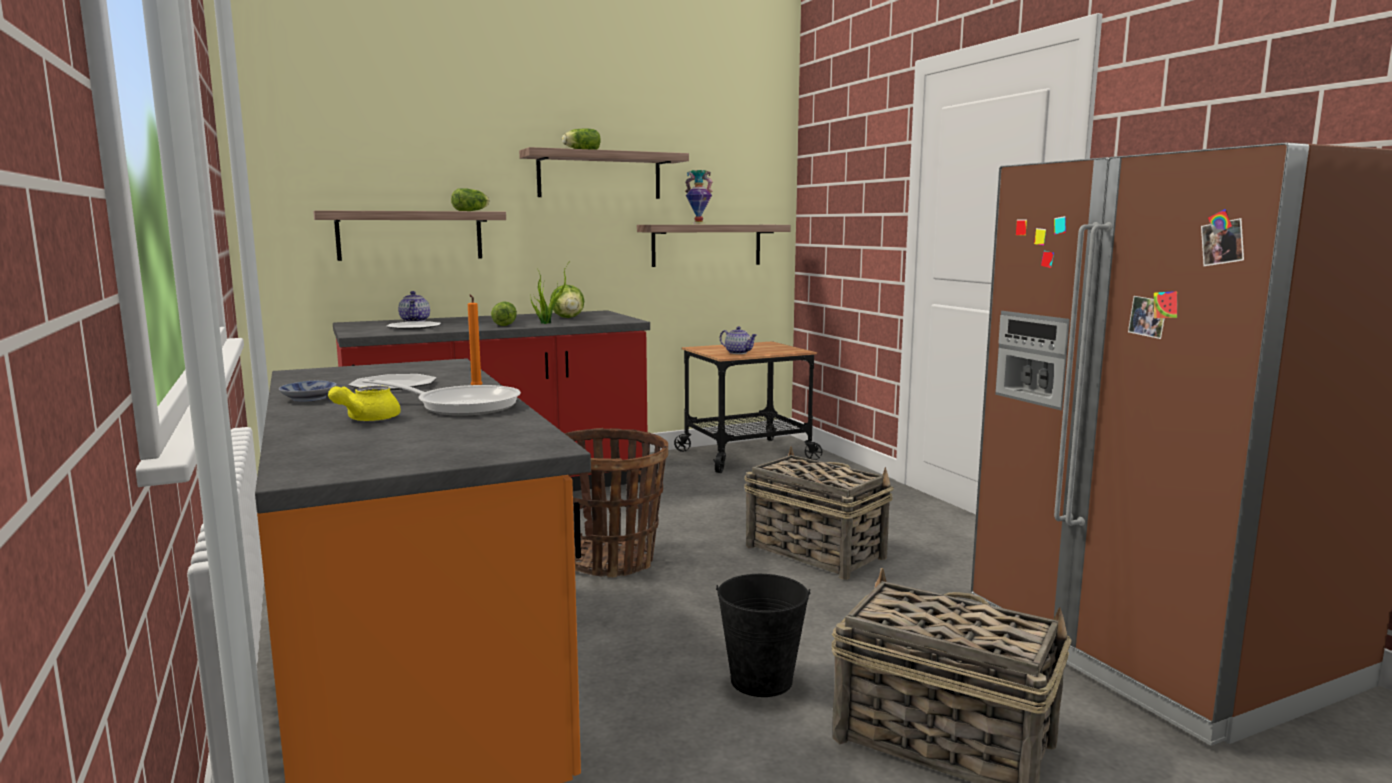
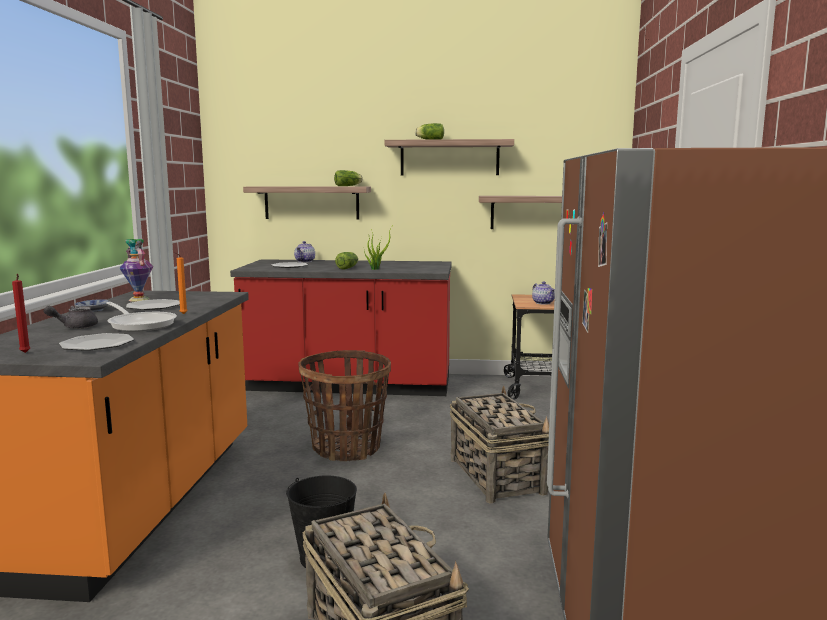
camera: 30 degrees right, 0 degrees up
(366, 420) = (75, 327): yellow teapot -> grey teapot
(416, 456) = (25, 353): none -> red candle
(490, 433) = (97, 344): none -> plate
(568, 318) = (402, 266): lettuce -> none
(698, 224) = (528, 195): vase -> vase (138, 299)

